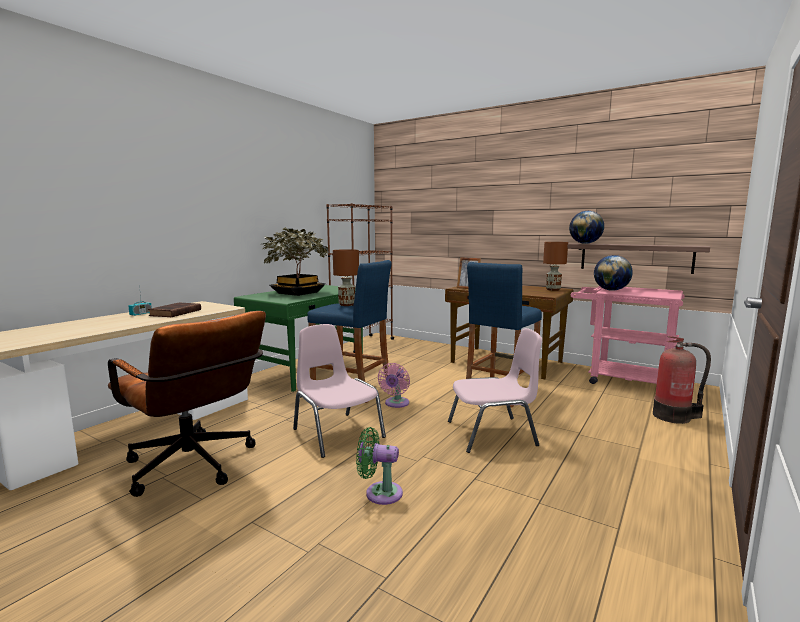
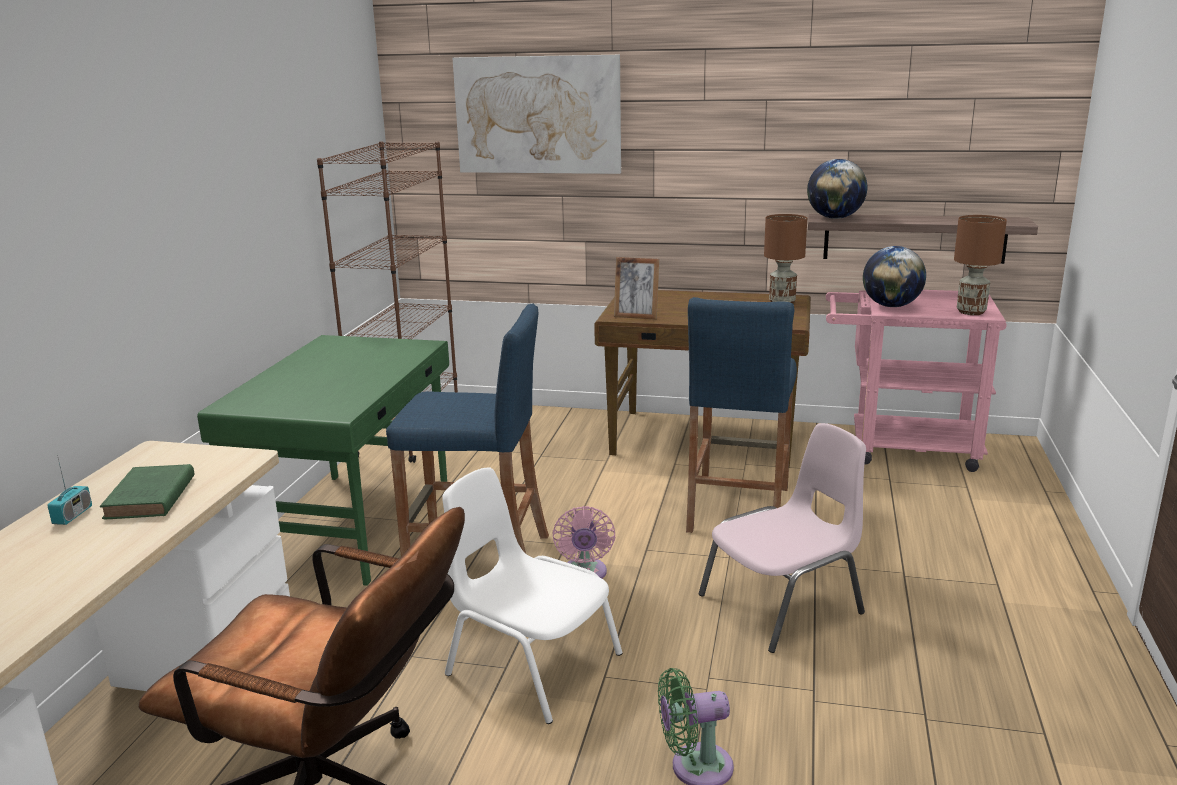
camera: 20 degrees left, 10 degrees up
(174, 313) = (149, 498): brown book -> green book
(298, 293) = (323, 377): potted plant -> none
(337, 433) = (531, 664): pink chair -> white chair
(346, 305) = (454, 400): brown table lamp -> brown table lamp (970, 312)
(439, 194) = (538, 115): none -> picture
(674, 416) = (1009, 511): fire extinguisher -> none

